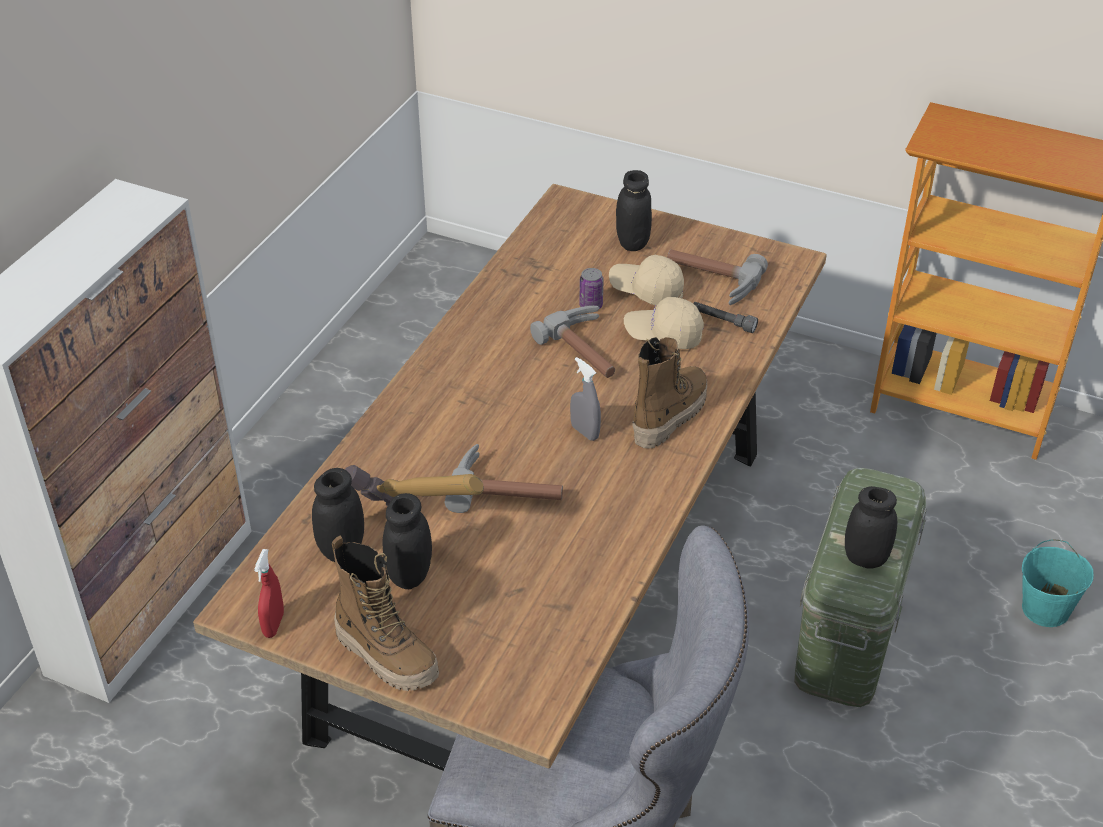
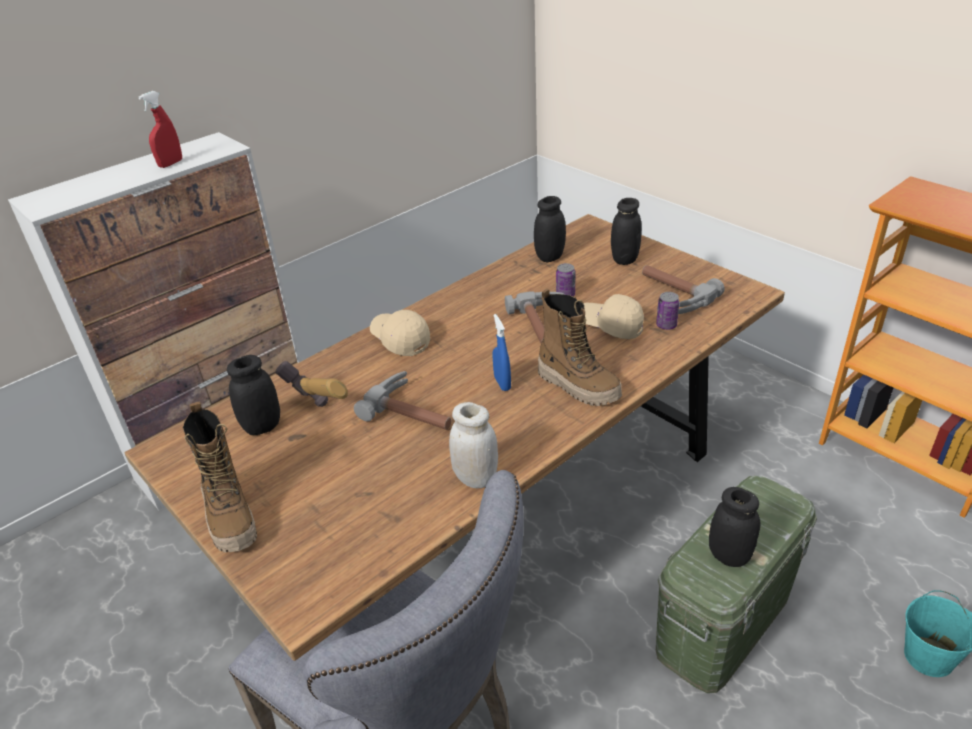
camera: 25 degrees right, 5 degrees down
(273, 625) = (172, 469): red spray bottle -> red spray bottle (171, 164)
(410, 575) = (295, 459): black jar -> black jar (550, 257)
(584, 432) = (502, 383): grey spray bottle -> blue spray bottle
(621, 544) = (475, 478): none -> white jar
(646, 291) = (615, 293): beige cap -> beige cap (400, 340)
(668, 416) = (578, 386): boot -> boot turned 75 degrees clockwise
(723, 322) = (666, 325): grey flashlight -> can

